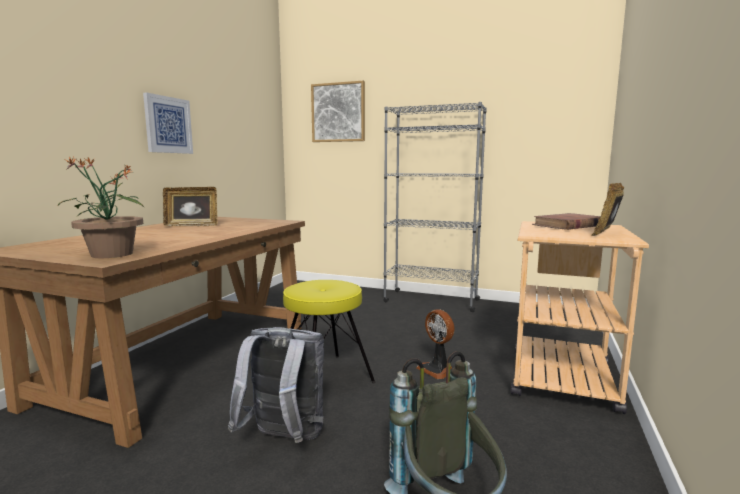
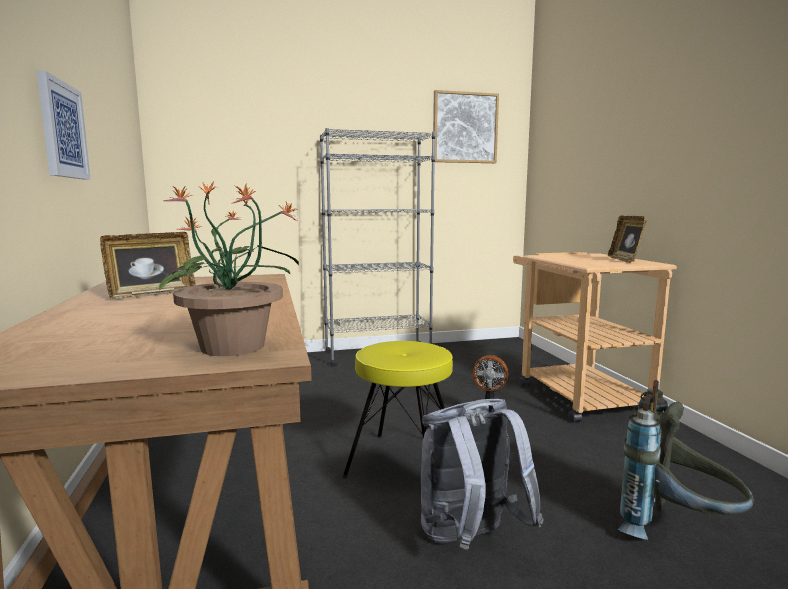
camera: 35 degrees left, 0 degrees up
(338, 112) = (235, 129): picture -> picture (465, 128)
(567, 225) = (577, 256): brown book -> none

